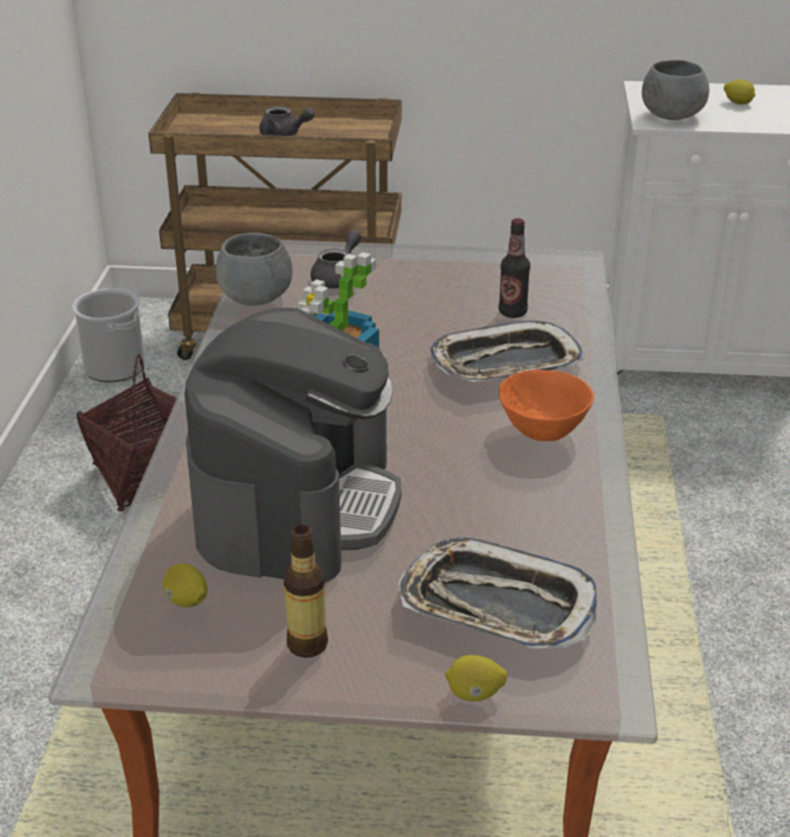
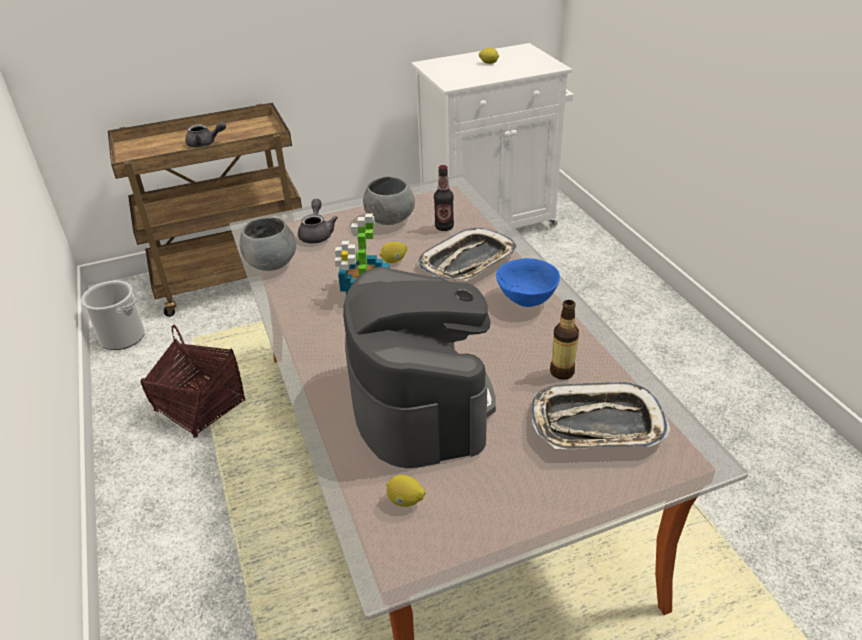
camera: 25 degrees left, 5 degrees up
(307, 645) = (508, 499): bottle -> bottle (562, 372)
(474, 694) = (634, 490): lemon -> lemon (394, 261)
(542, 432) = (526, 300): orange bowl -> blue bowl
(671, 116) = (459, 79): grey bowl -> grey bowl (389, 220)

